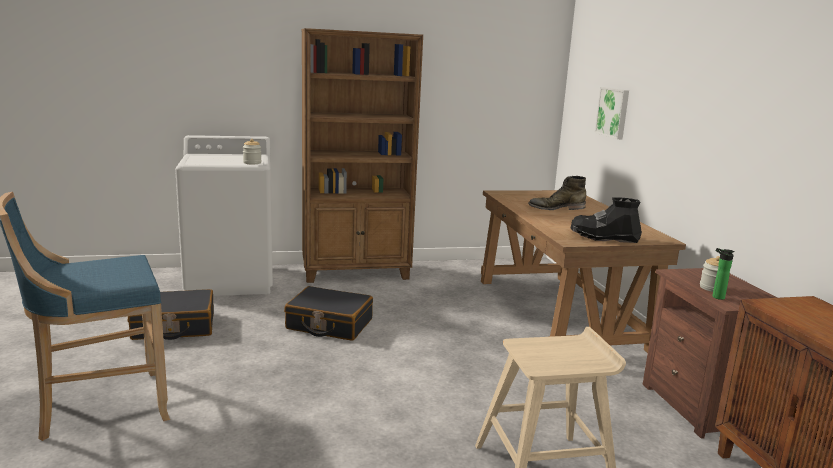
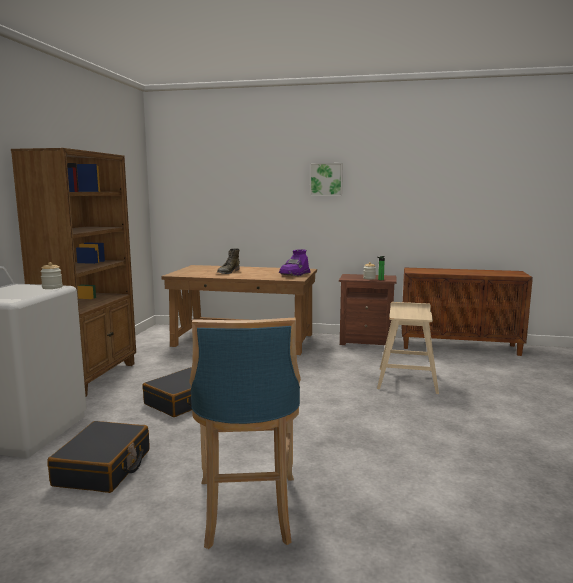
camera: 65 degrees left, 5 degrees down
(603, 237) = (295, 274): black boot -> purple boot
(613, 112) = (220, 207): picture -> picture (326, 179)

